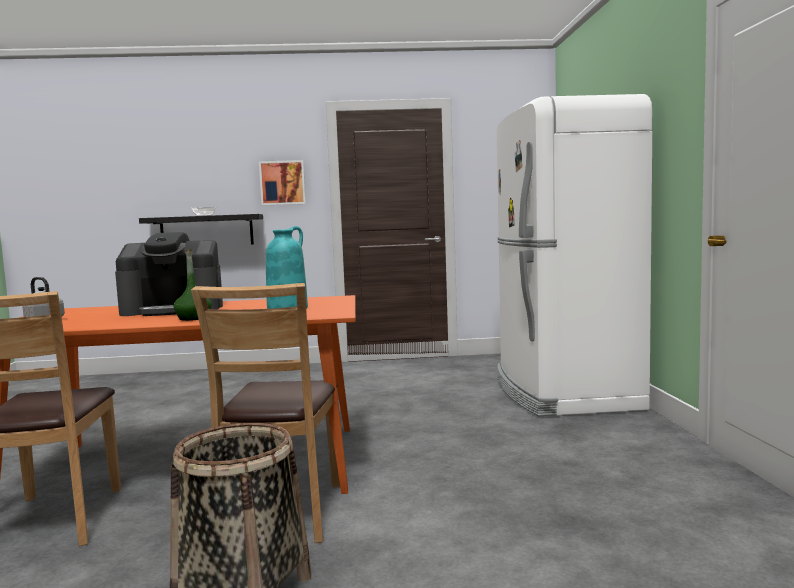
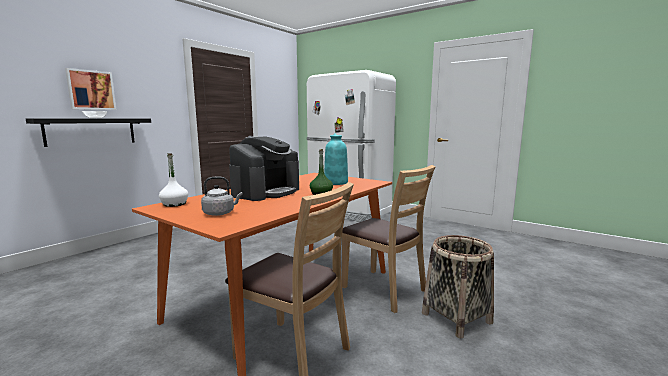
camera: 50 degrees left, 5 degrees up
(76, 309) = (174, 204): none -> white bottle
(282, 183) = (155, 95): picture -> picture (91, 90)

